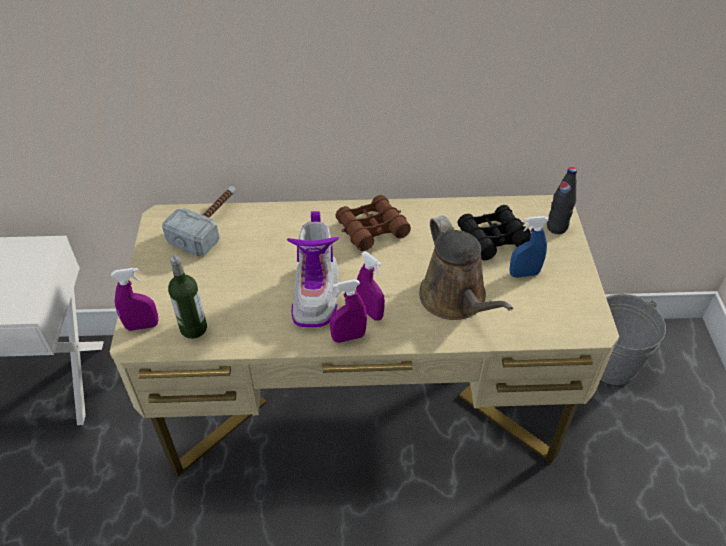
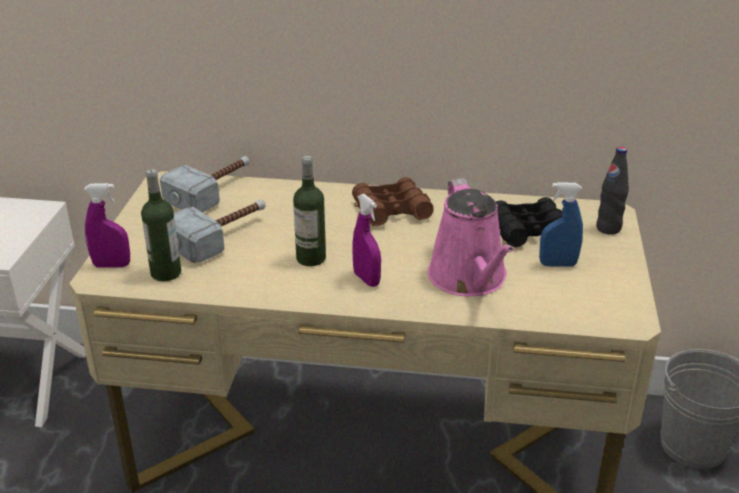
camera: 10 degrees right, 15 degrees down
(232, 278) = (222, 236): none -> hammer
(316, 294) = (311, 258): boot -> bottle
(348, 337) = (335, 298): purple spray bottle -> none
(456, 300) = (470, 279): brown watering can -> pink watering can

